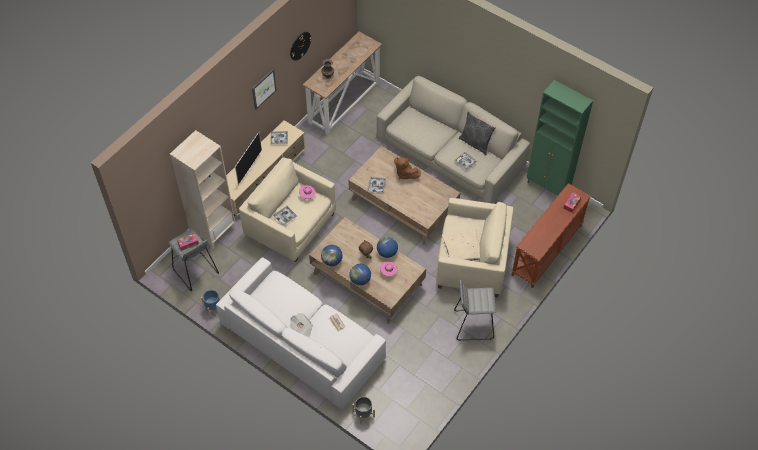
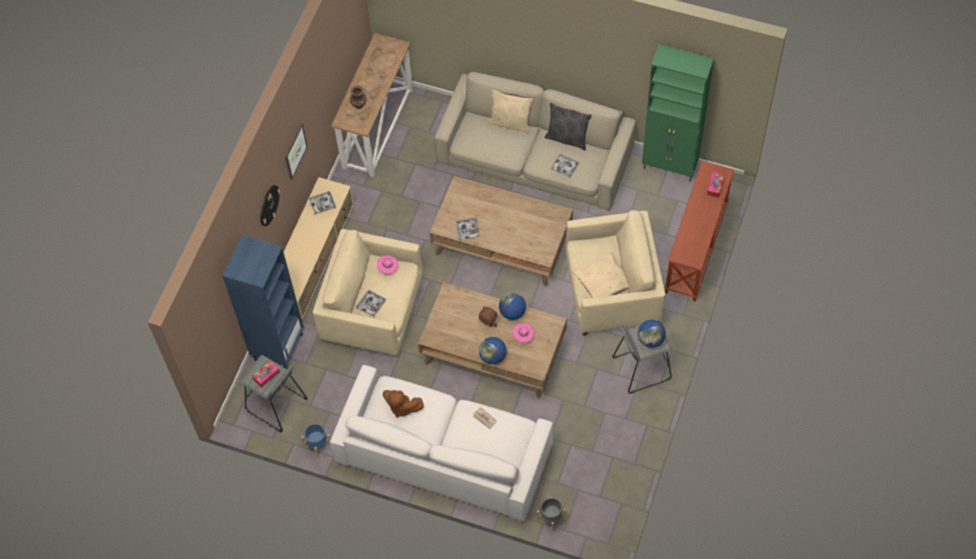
camera: 15 degrees left, 5 degrees up
(213, 231) = (278, 346): beige bookcase -> blue bookcase
(248, 169) = (299, 255): television -> none
(300, 45) = (321, 81): wall clock -> wall clock (269, 205)
(301, 329) = (444, 439): newspaper -> none
(332, 261) = (449, 343): globe -> globe (651, 340)
(405, 174) = (497, 204): brown plush toy -> brown plush toy (402, 407)
(438, 121) = (511, 123): none -> beige pillow

